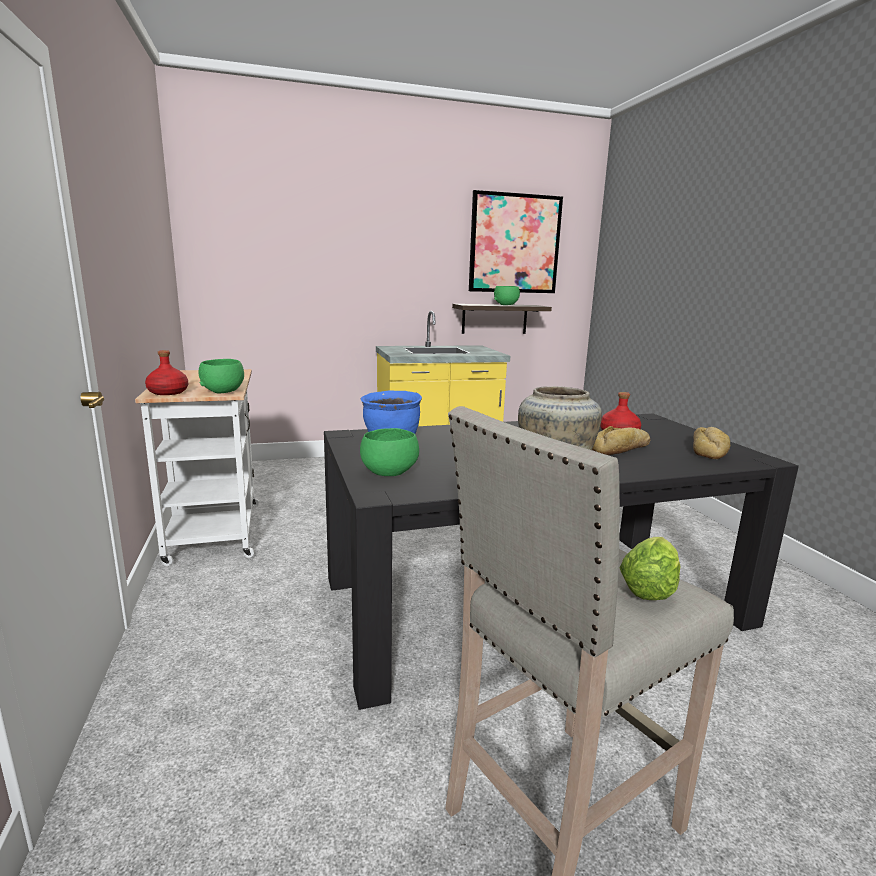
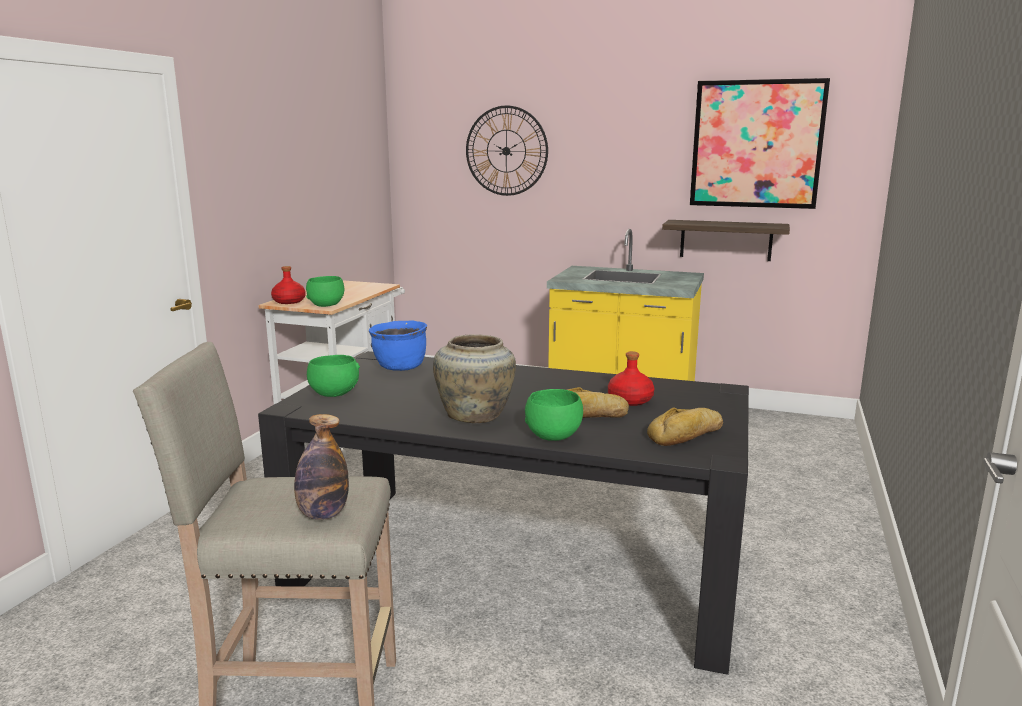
camera: 35 degrees right, 0 degrees up
(307, 241) = (506, 151): none -> wall clock
(506, 305) = (732, 224): green bowl -> green bowl (553, 436)
(650, 587) = (323, 514): lettuce -> bottle

